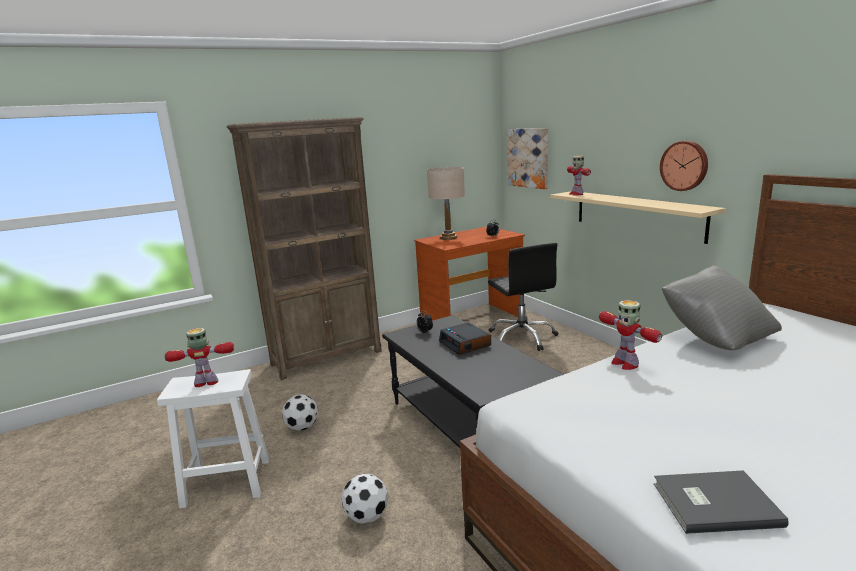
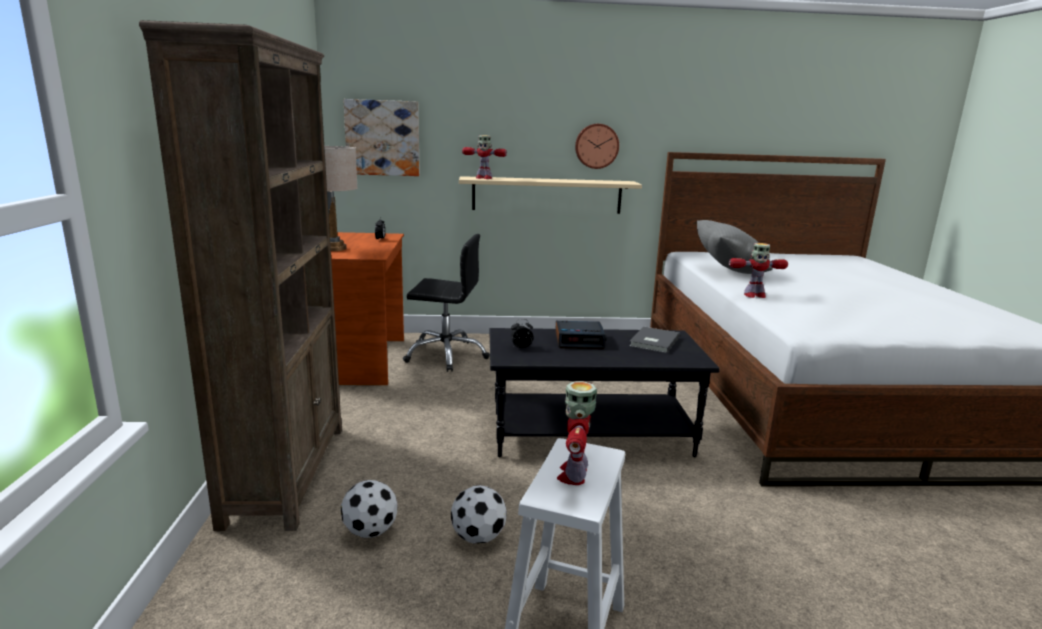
camera: 65 degrees left, 0 degrees up
(367, 516) = (706, 529): football -> football (369, 531)
(712, 502) = (941, 326): grey book -> grey book (652, 341)

